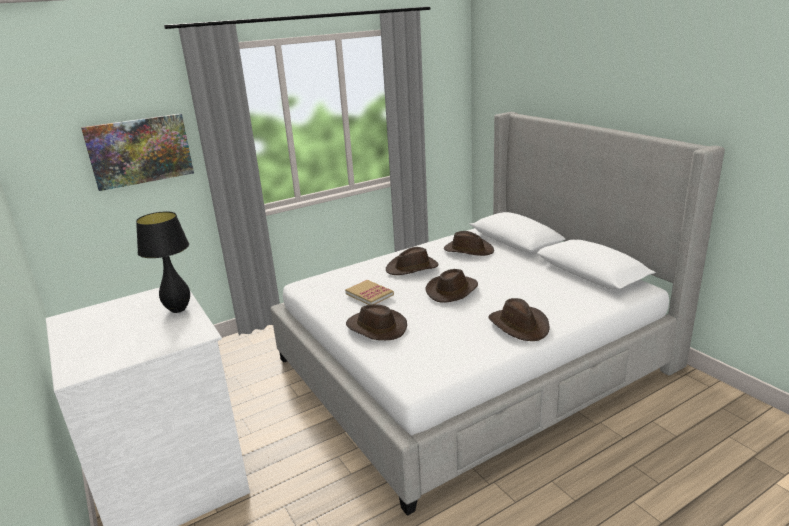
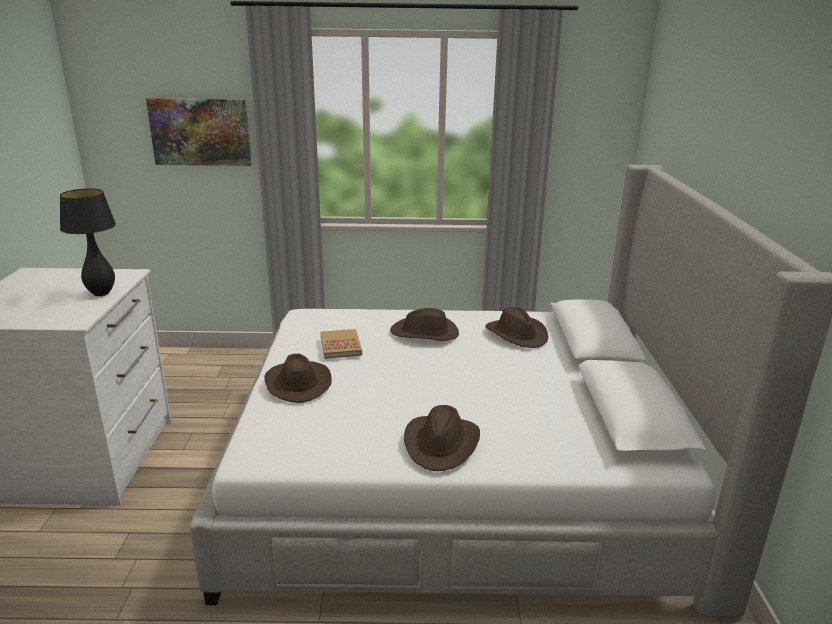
camera: 30 degrees right, 0 degrees up
(452, 290) = (429, 374): brown hat -> none

